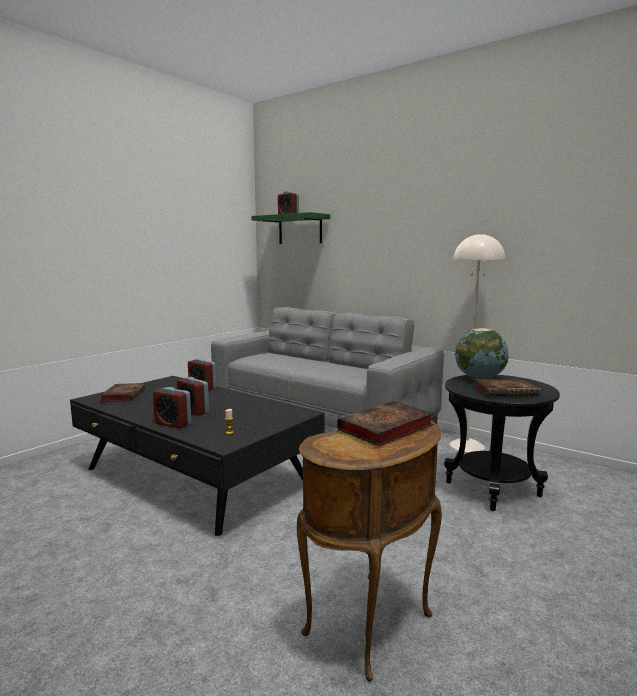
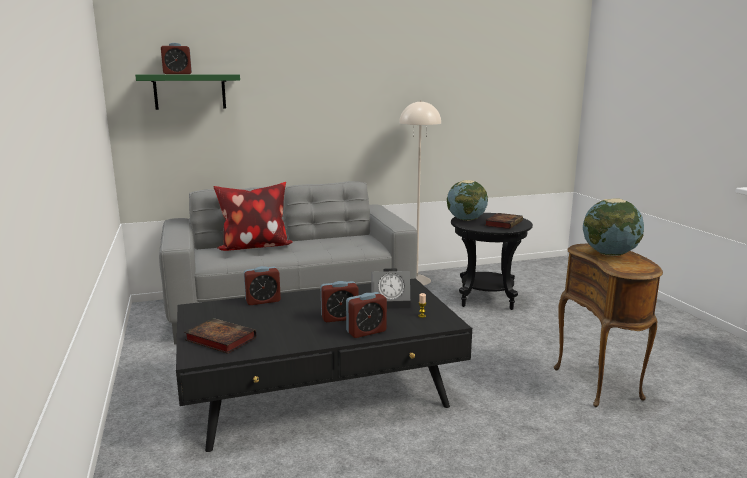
camera: 55 degrees left, 5 degrees up
(248, 417) = (391, 302): none -> alarm clock
(295, 359) = (254, 247): none -> pillow
(385, 429) = (609, 254): book -> globe

